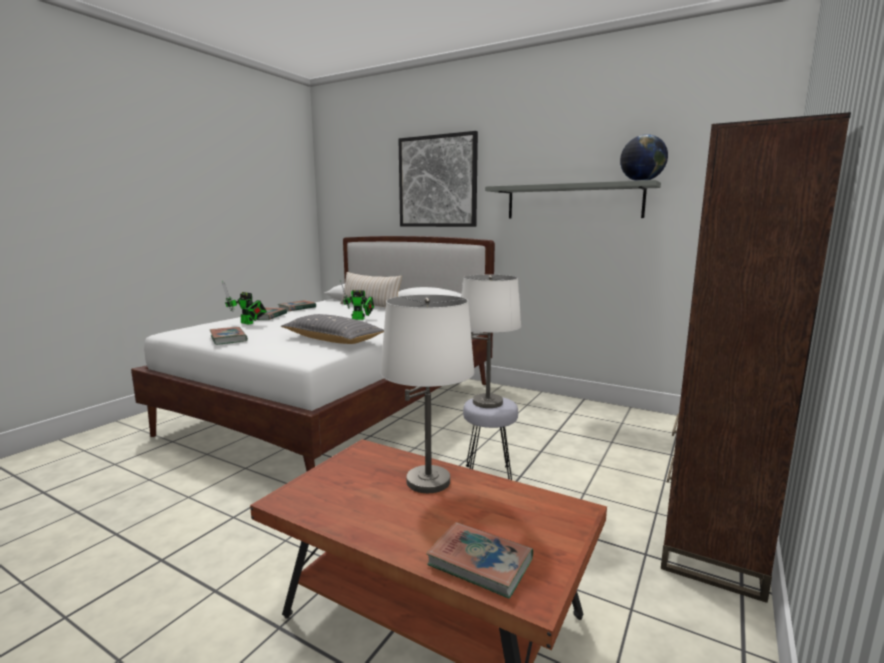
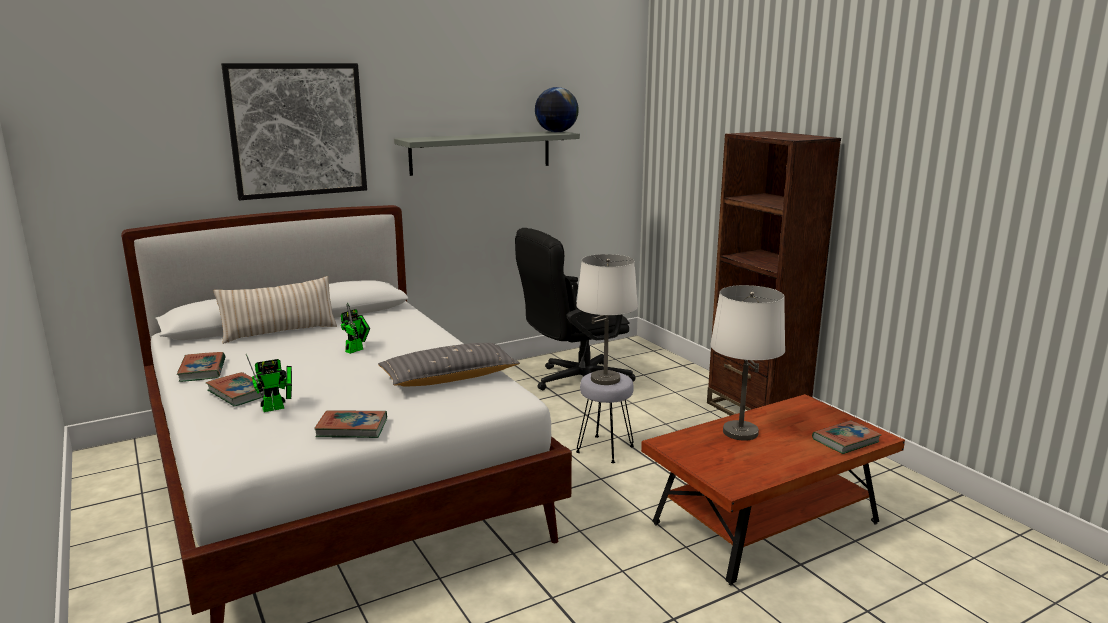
camera: 60 degrees left, 5 degrees up
(594, 430) = (574, 381): none -> black office chair

